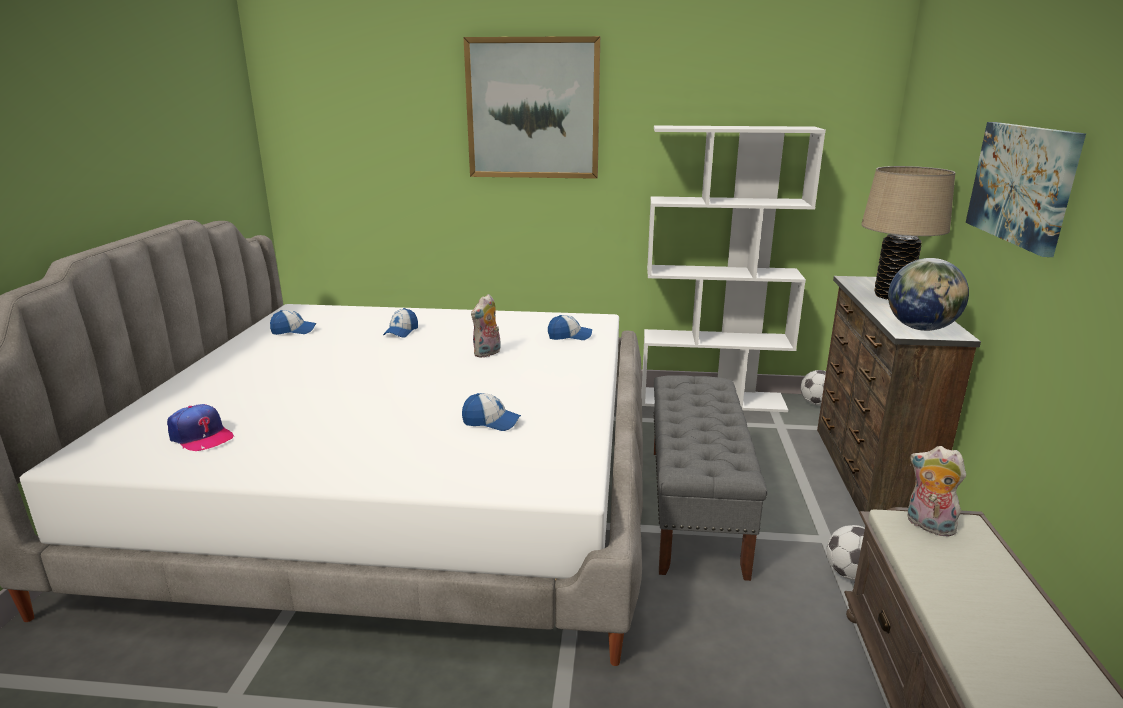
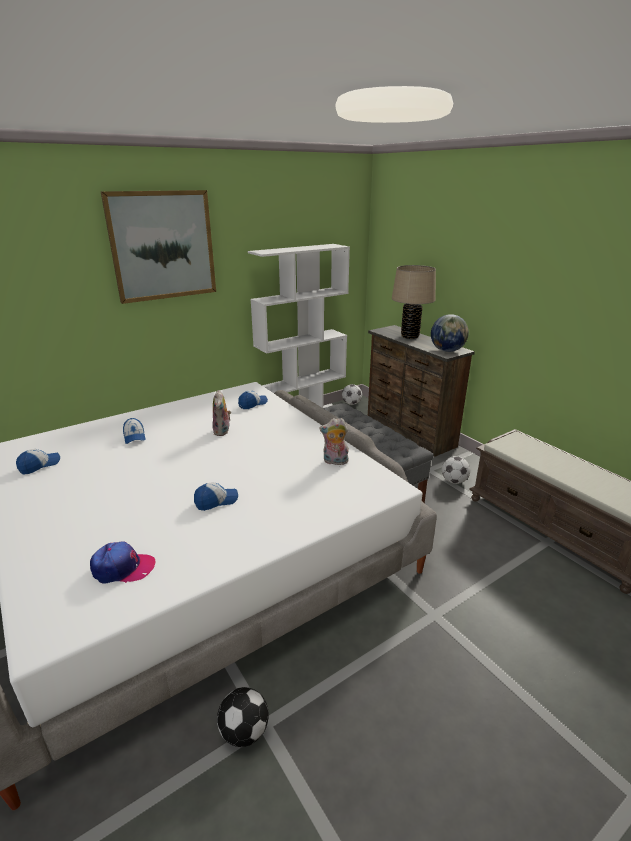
camera: 40 degrees left, 5 degrees up
(208, 691) = (243, 731): none -> football
(491, 422) = (298, 471): cap -> cap (216, 501)
(927, 526) = (509, 442): plush toy -> plush toy (335, 462)
(1022, 184) = (486, 273): picture -> none

